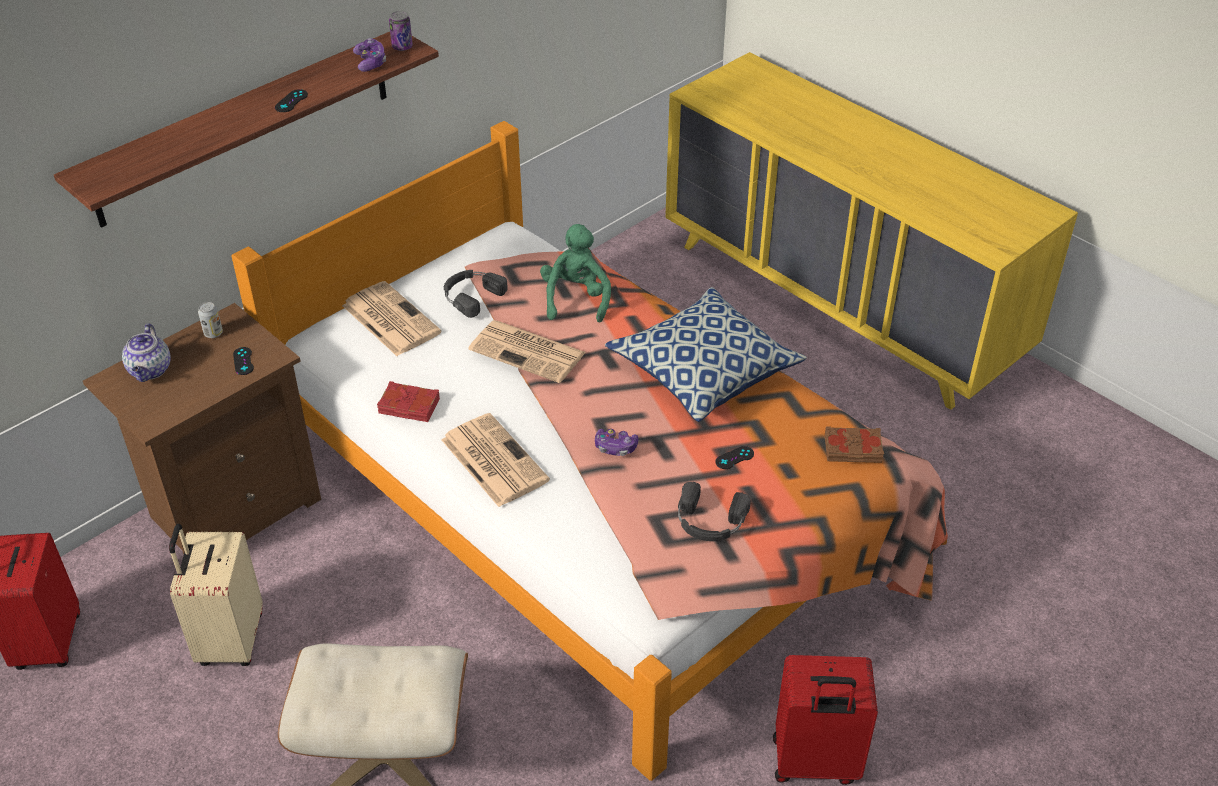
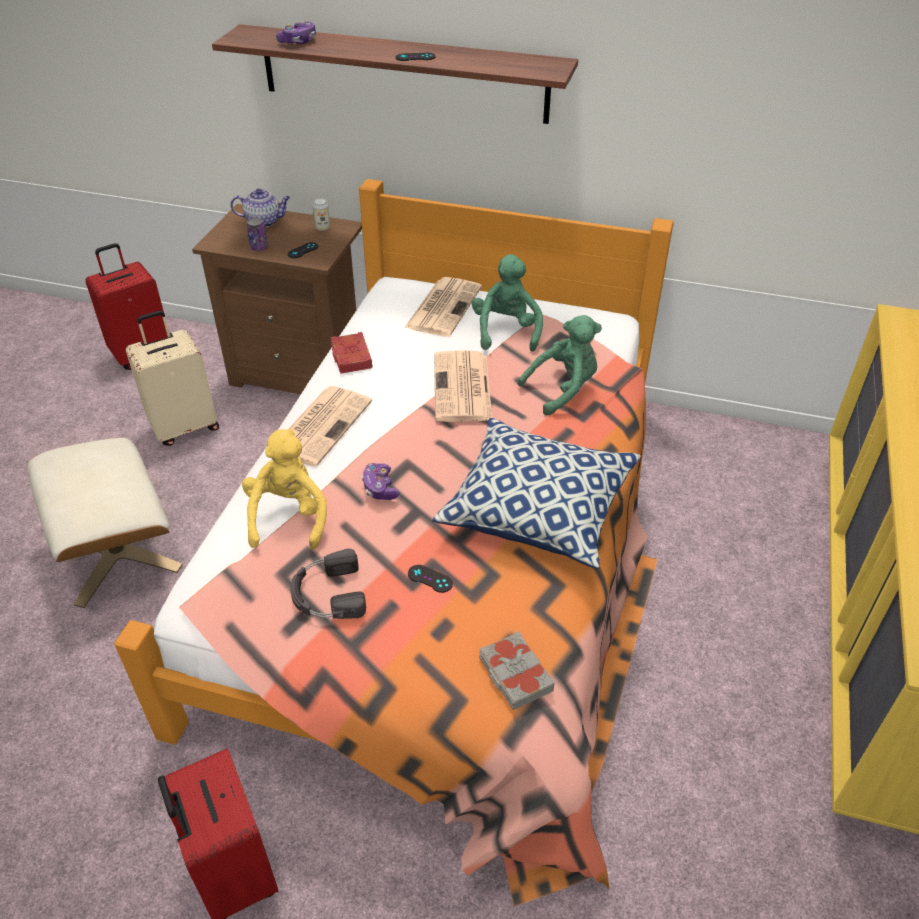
camera: 60 degrees right, 0 degrees up
(150, 371) = (264, 221): teapot -> teapot turned 150 degrees counterclockwise
(370, 62) = (509, 65): game controller -> game controller (298, 41)
(402, 47) = (549, 68): can -> can (259, 248)
(471, 295) = (506, 331): black headphones -> green plush toy
(603, 516) = (288, 516): none -> yellow plush toy
(853, 450) = (514, 675): brown book -> grey book

